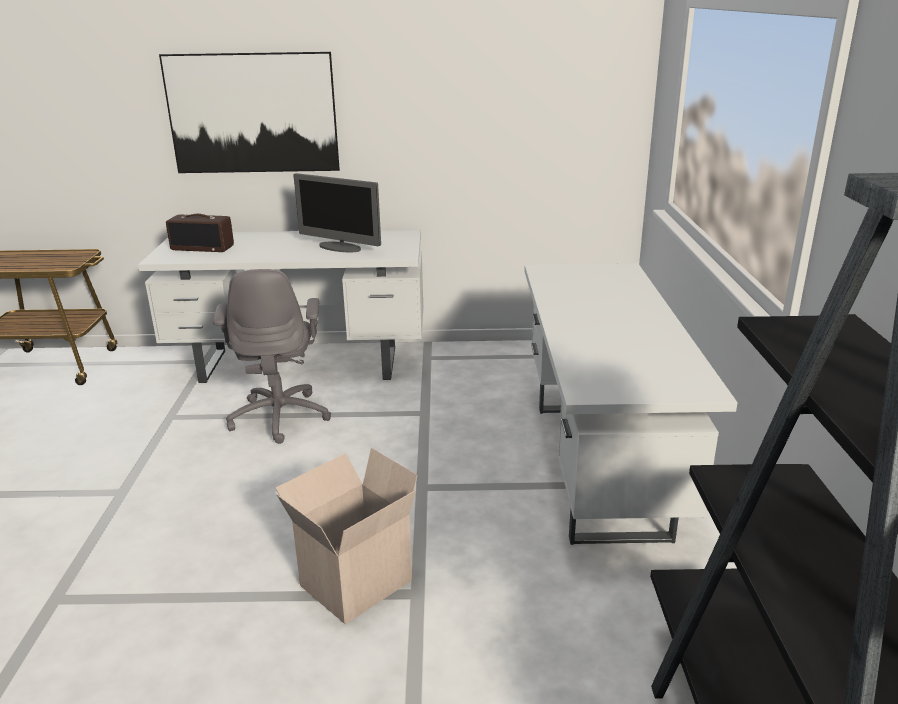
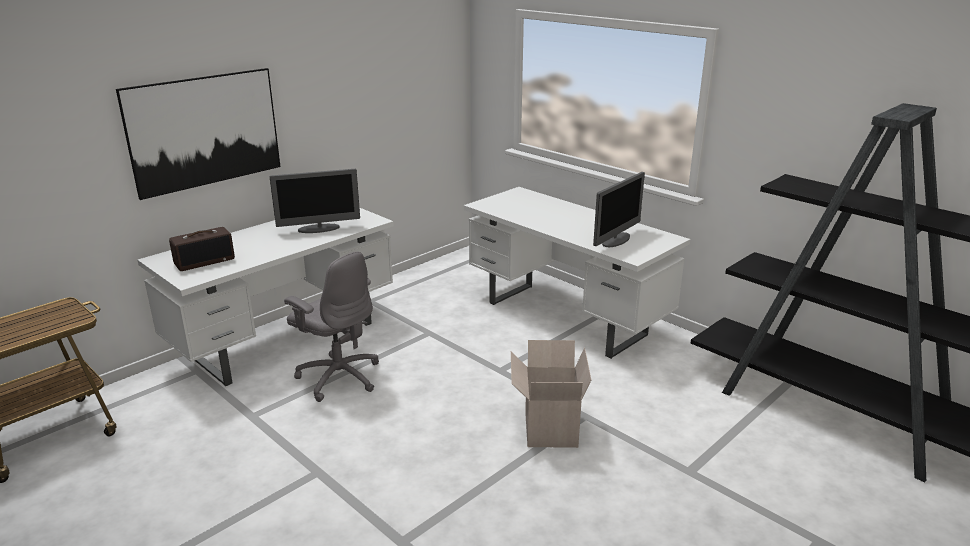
camera: 45 degrees left, 0 degrees up
(614, 362) = (616, 240): none -> monitor

